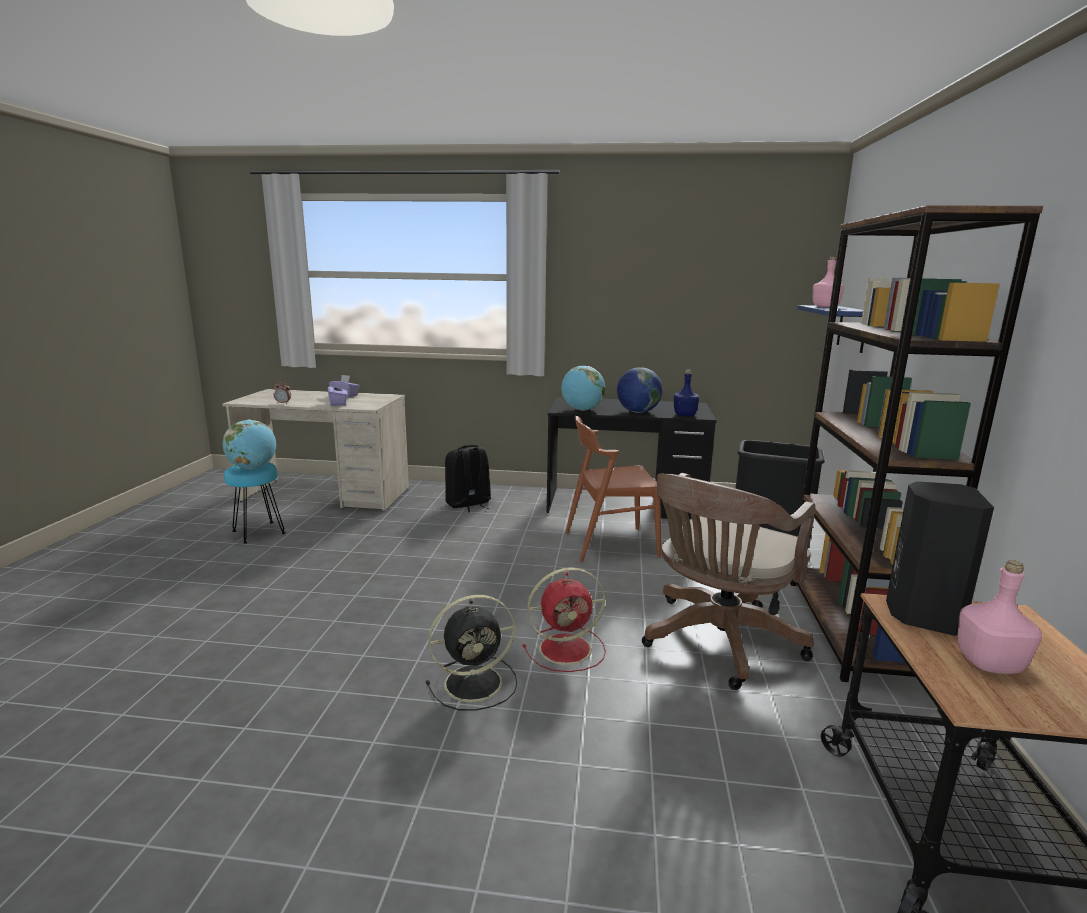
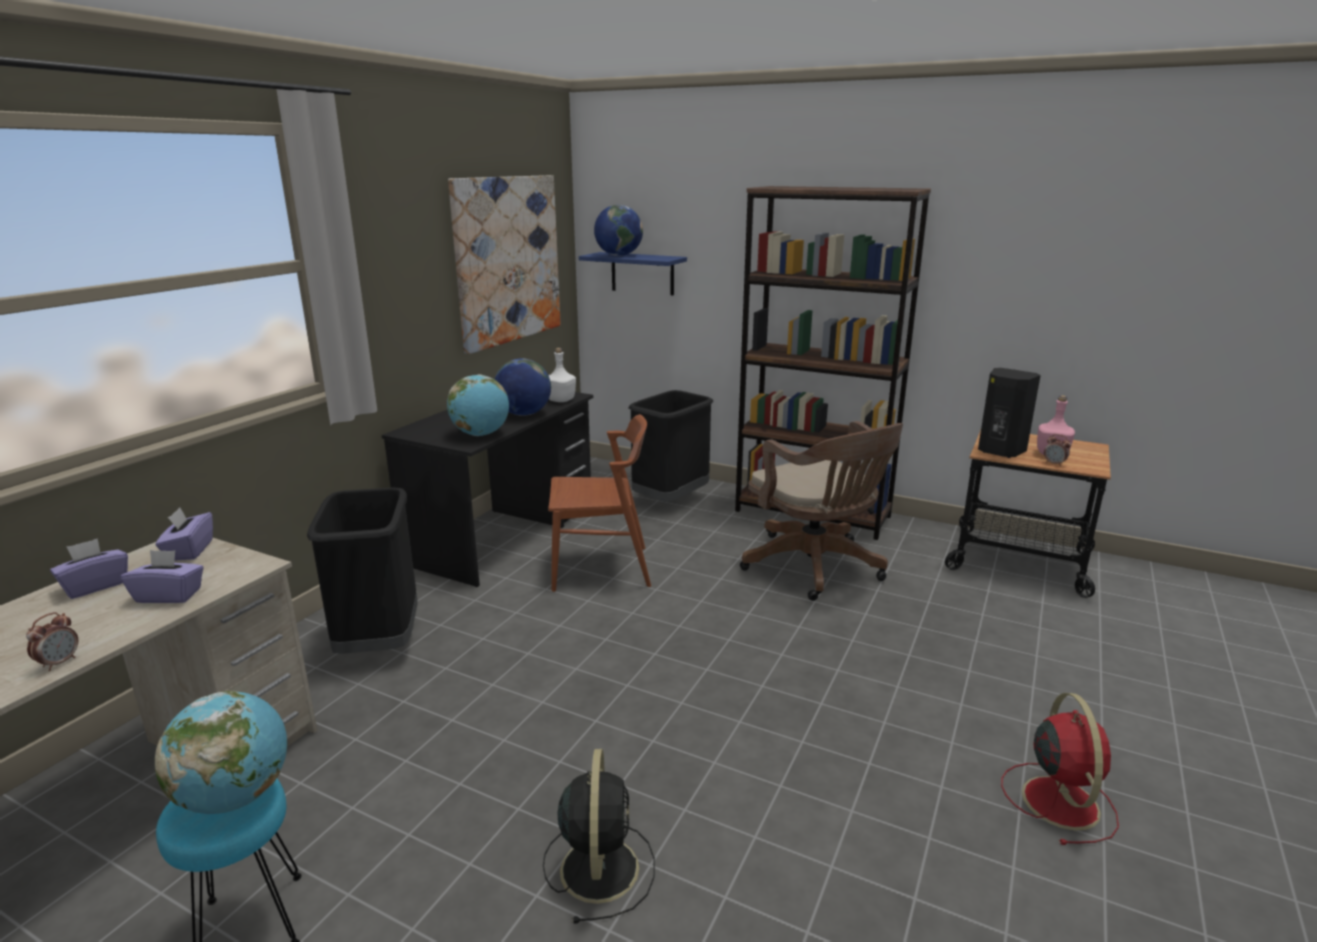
camera: 70 degrees left, 5 degrees up
(382, 398) = (189, 550): none -> purple tissue box
(468, 504) = (380, 642): black backpack -> black trash can
(476, 682) = (851, 705): black fan -> black fan (599, 866)
(567, 649) = (805, 641): red fan -> red fan (1058, 800)
(610, 544) = (601, 568): brown chair -> brown chair turned 105 degrees counterclockwise
(684, 415) = (560, 400): blue bottle -> white bottle
(720, 300) = (507, 260): none -> picture
(825, 307) = (618, 255): pink bottle -> globe
(936, 663) = (1054, 464): none -> alarm clock

